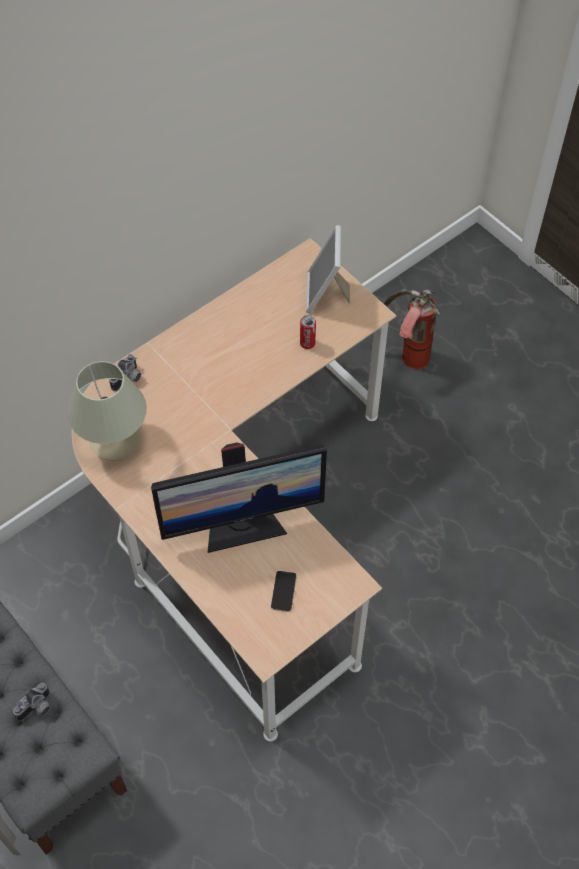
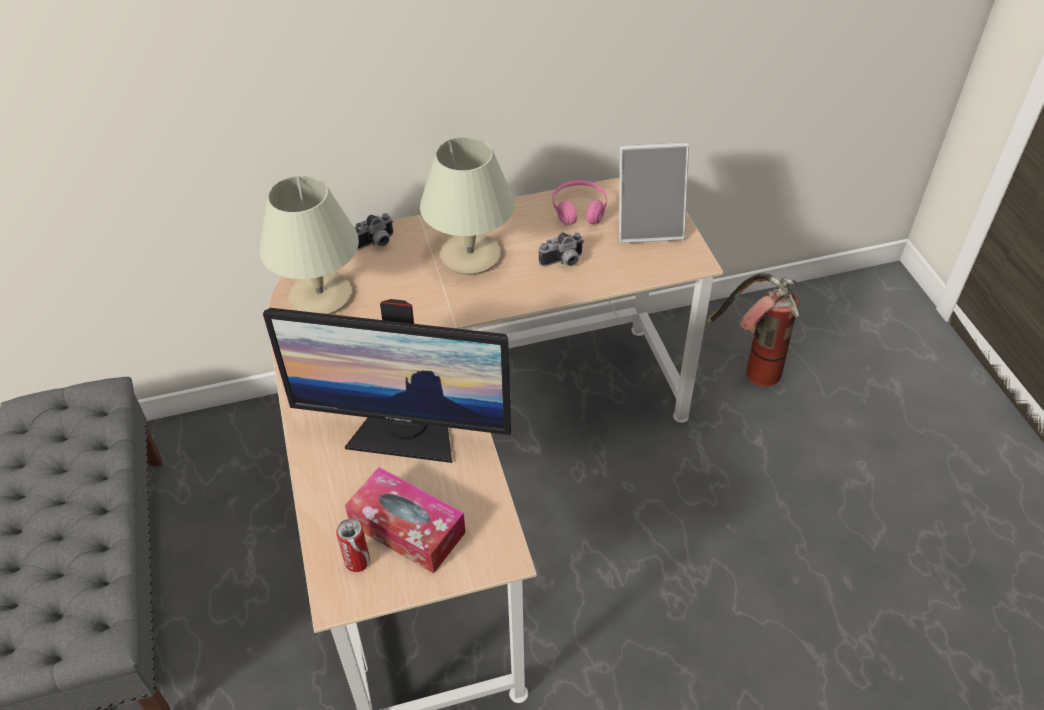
camera: 25 degrees right, 10 degrees down
(37, 708) = (83, 567): camera -> camera (563, 262)
(208, 365) = (471, 255): none -> beige table lamp
(267, 296) = (579, 210): none -> pink headphones
(283, 591) = (407, 528): phone -> tissue box
(307, 343) = (598, 268): can -> can (357, 562)
(326, 294) = (649, 227): picture frame -> picture frame turned 120 degrees counterclockwise

